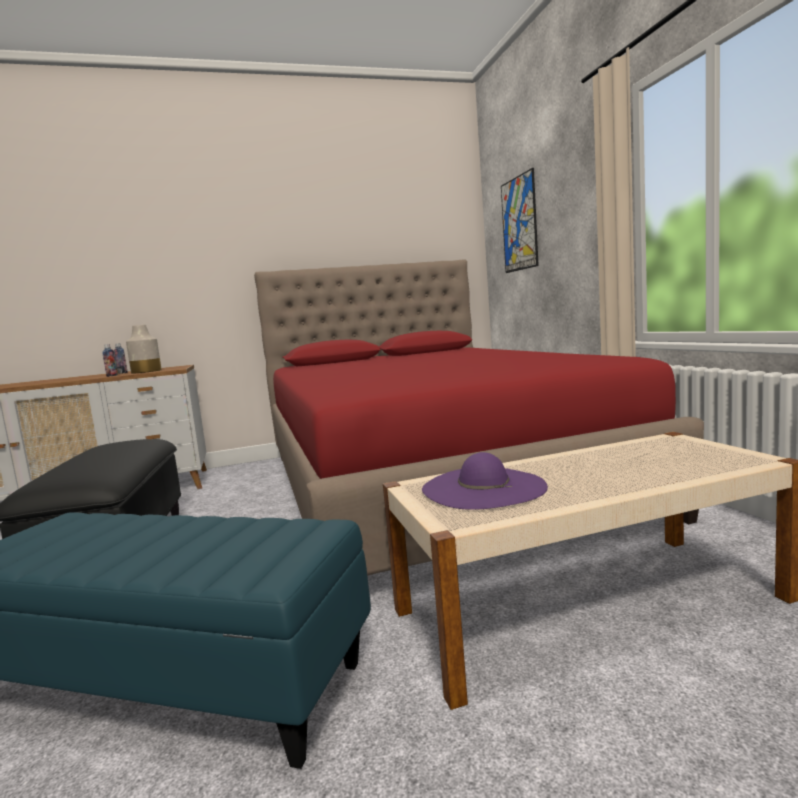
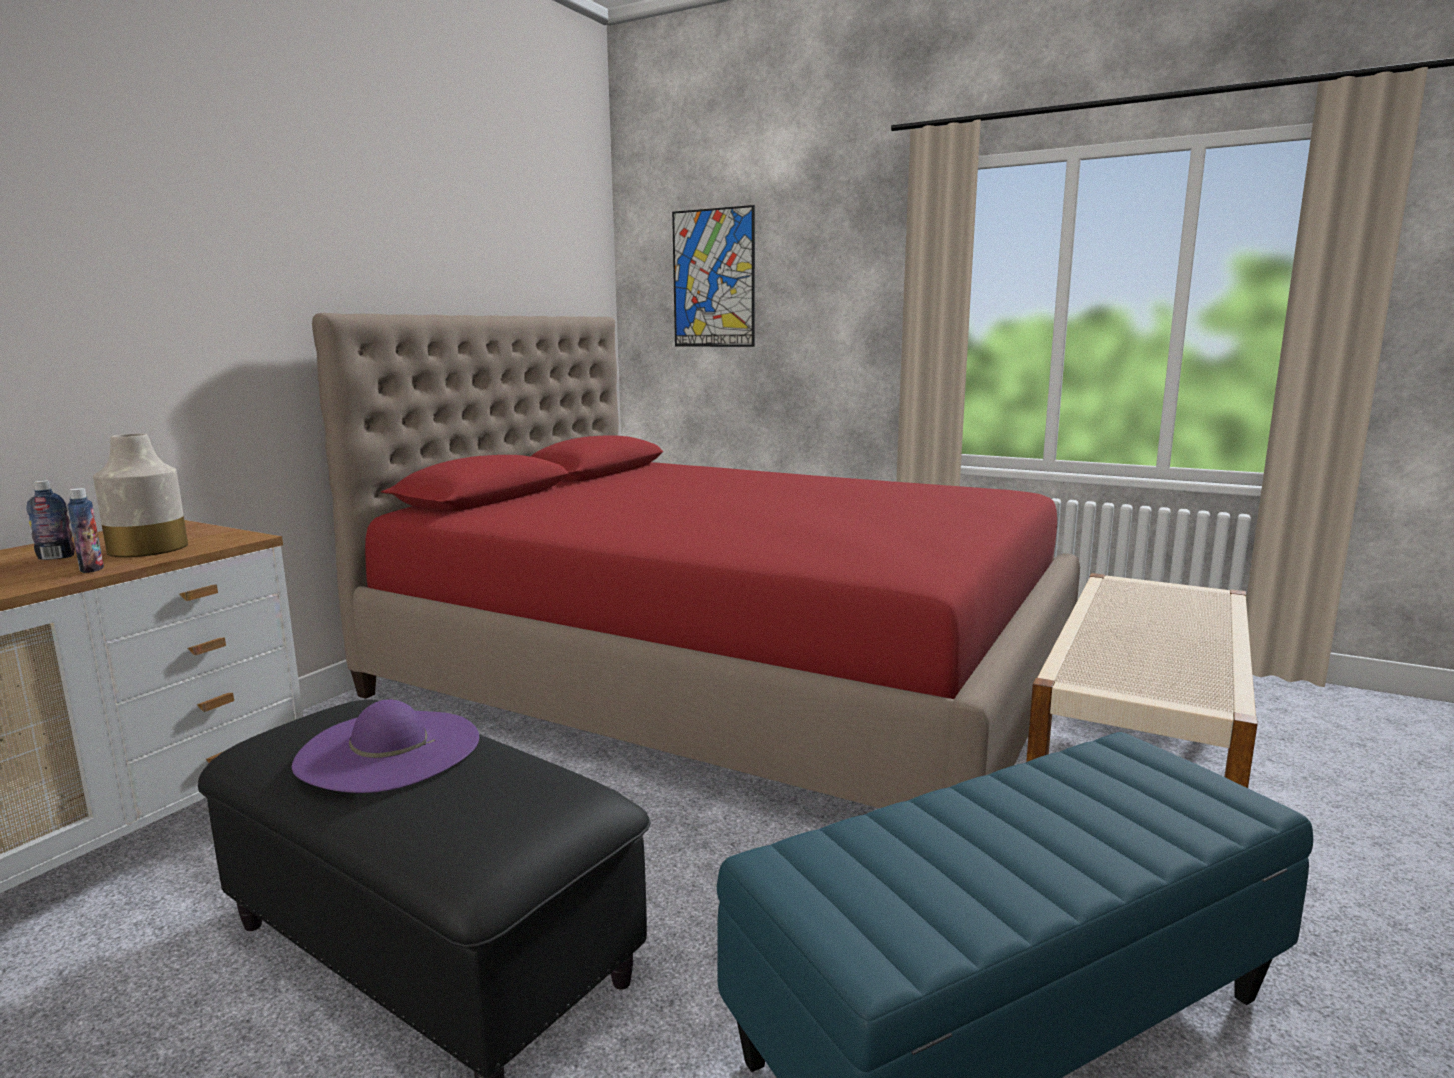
camera: 45 degrees left, 5 degrees up
(483, 487) = (1134, 664): purple hat -> purple hat (388, 749)

